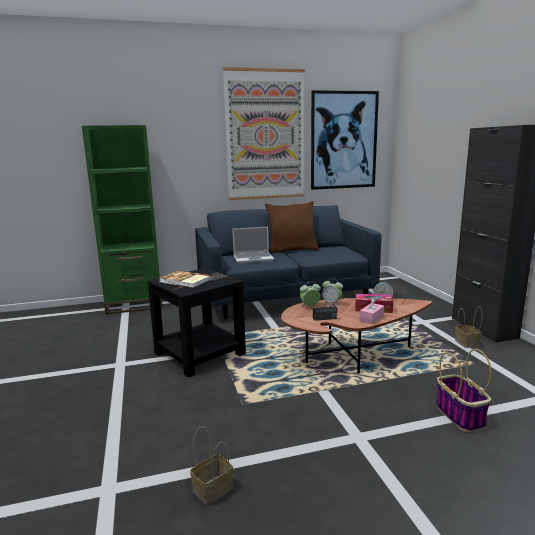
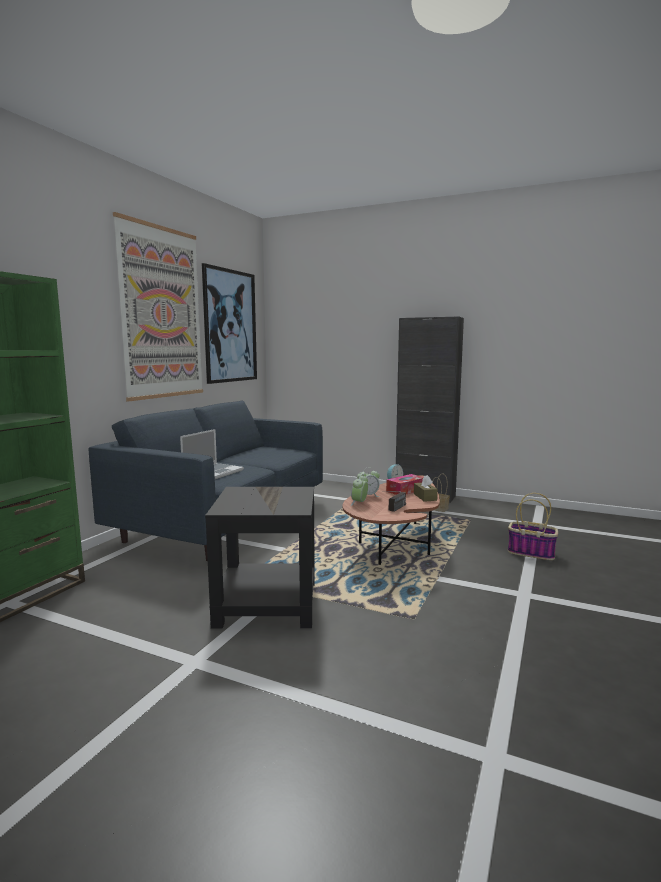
camera: 50 degrees left, 5 degrees down
(185, 281) = (256, 502): book -> none
(212, 490) = (548, 687): basket -> none
(292, 250) = (226, 458): brown pillow -> none
(371, 318) = (425, 497): pink tissue box -> brown tissue box

